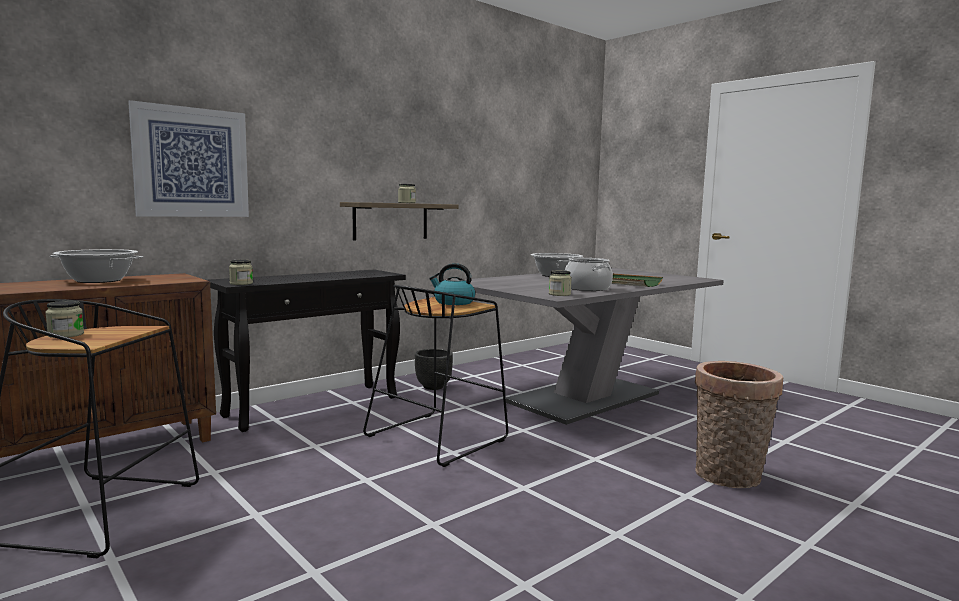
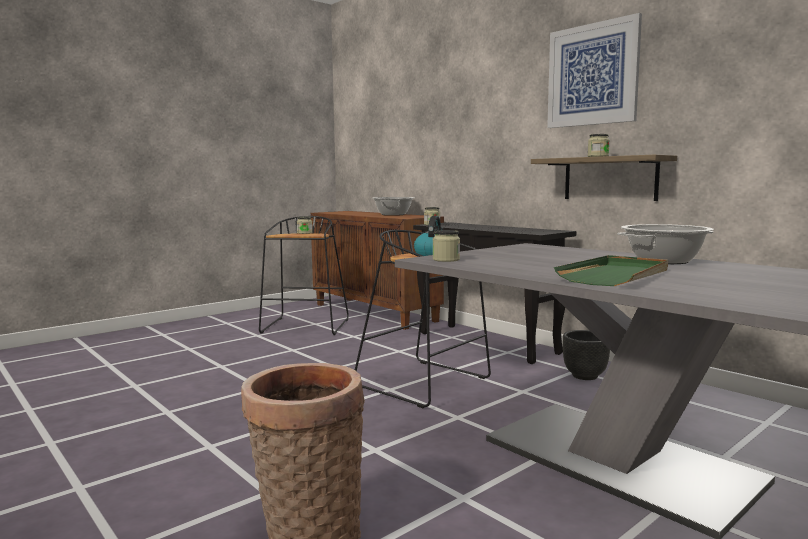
camera: 90 degrees right, 0 degrees up
(191, 162) = (454, 137): picture -> picture (592, 75)
(587, 288) = (516, 266): cooking pot -> none

